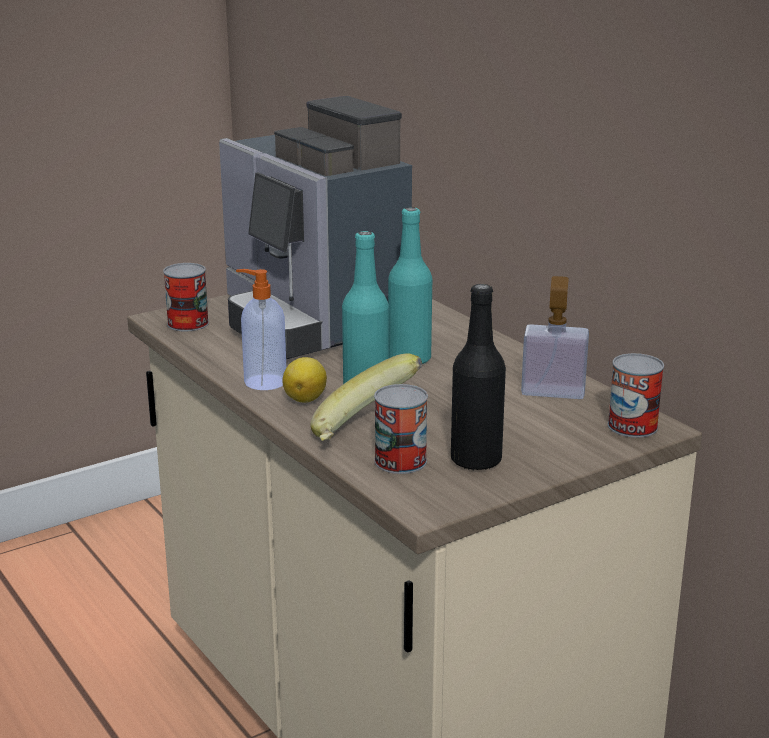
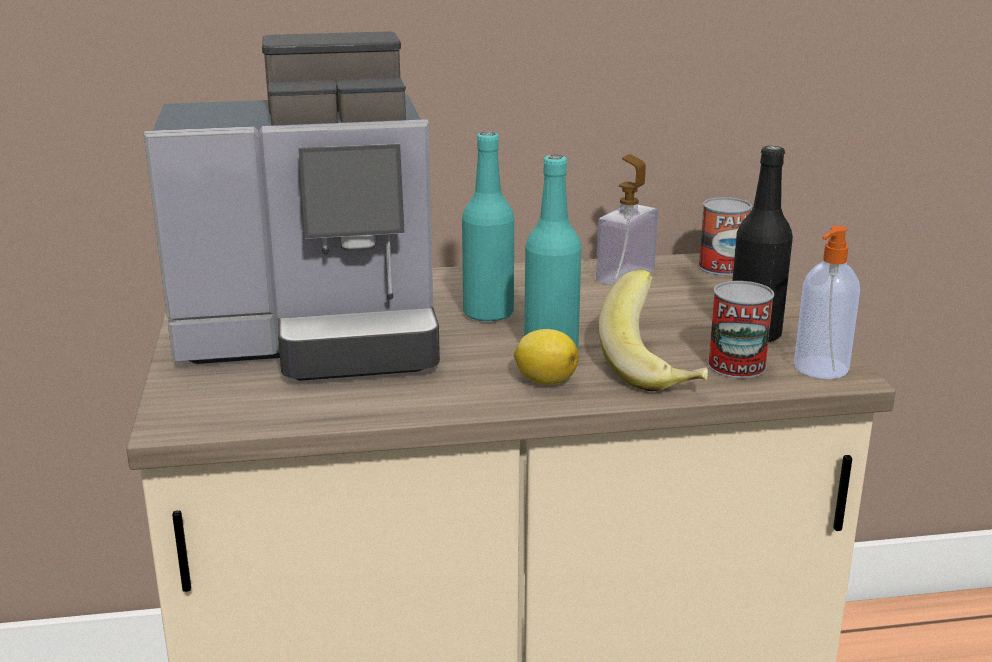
camera: 65 degrees left, 0 degrees up
(188, 323) = (223, 408): can -> none
(263, 382) = (473, 394): soap dispenser -> soap dispenser (820, 369)

